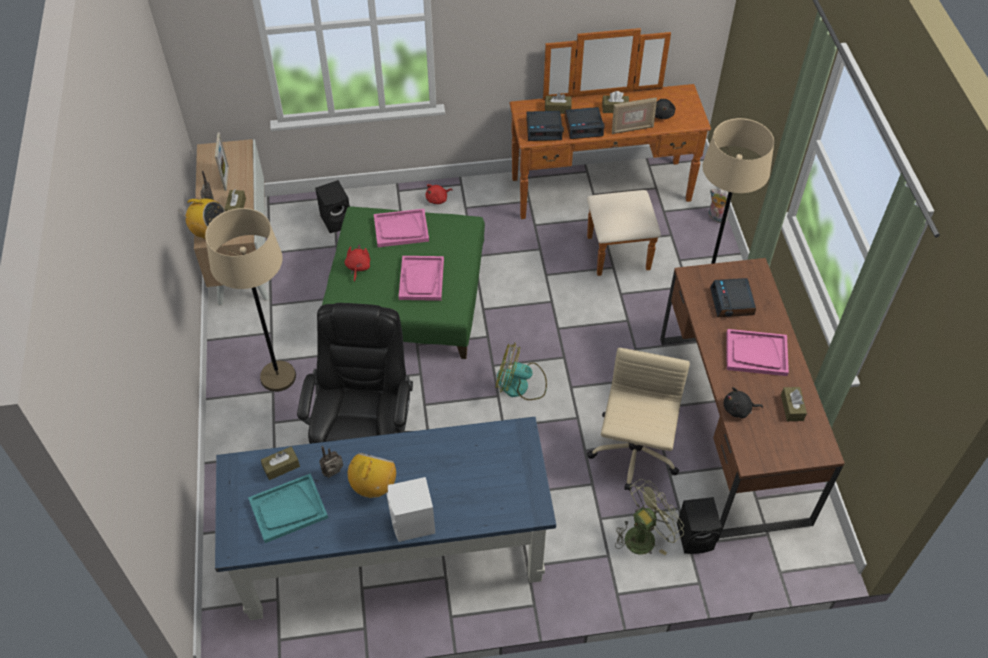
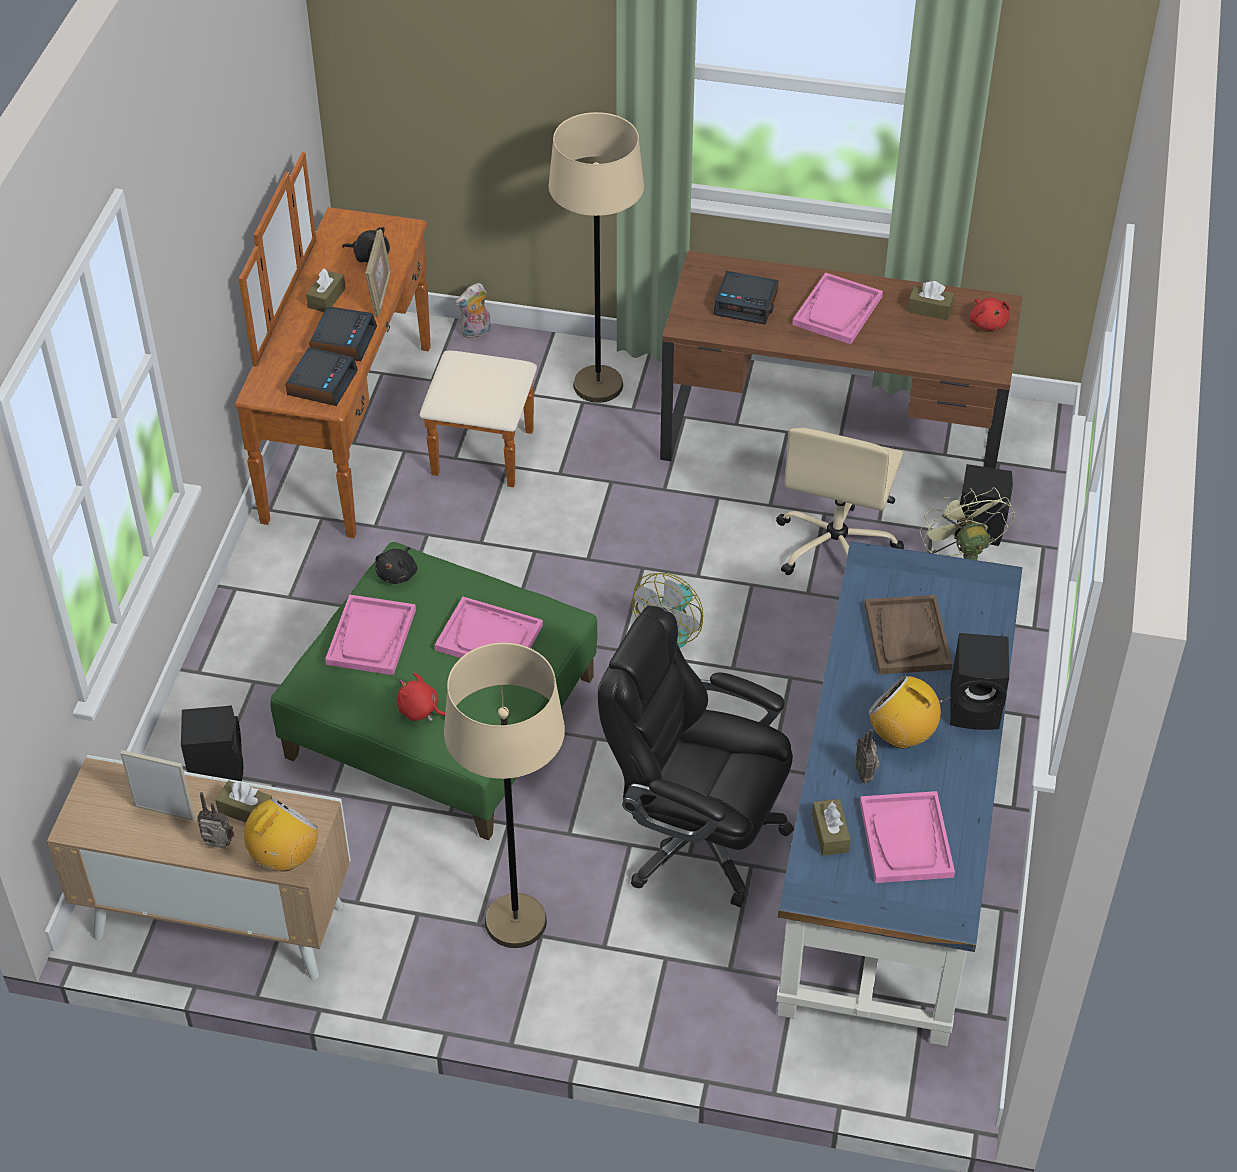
camera: 70 degrees left, 5 degrees down
(288, 509) = (906, 839): turquoise tray -> pink tray
(413, 524) = (976, 707): white speaker -> black speaker
(438, 199) = (250, 626): red plush toy -> red plush toy (987, 323)
(461, 469) = (907, 636): none -> brown tray
(557, 109) = (287, 356): brown tissue box -> none
(633, 455) = (836, 547): beige office chair -> beige office chair turned 105 degrees counterclockwise
(738, 409) = (914, 354): black plush toy -> black plush toy (398, 574)

